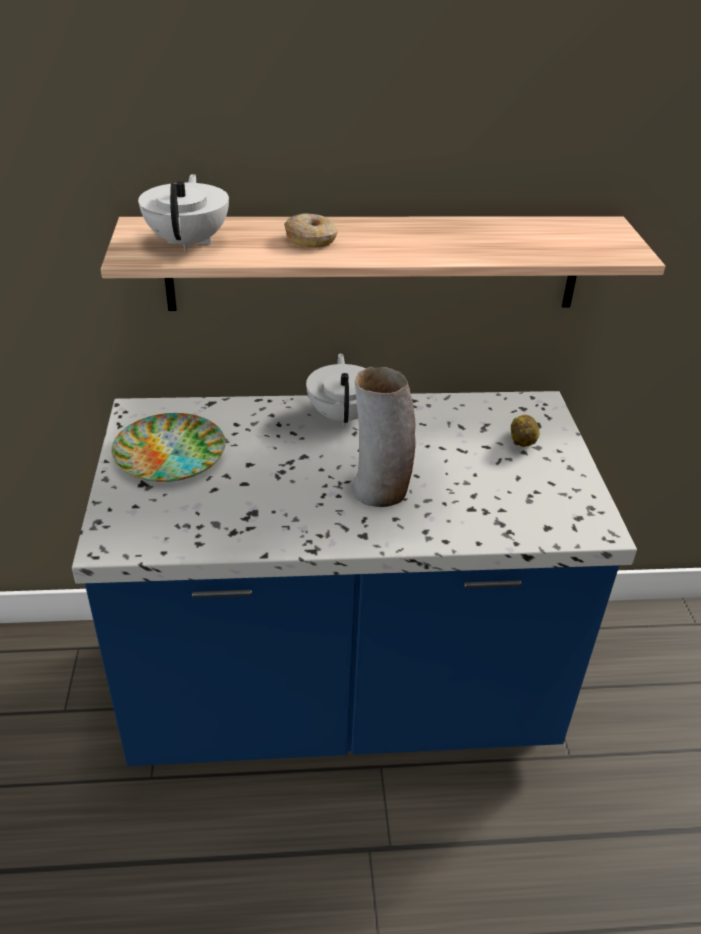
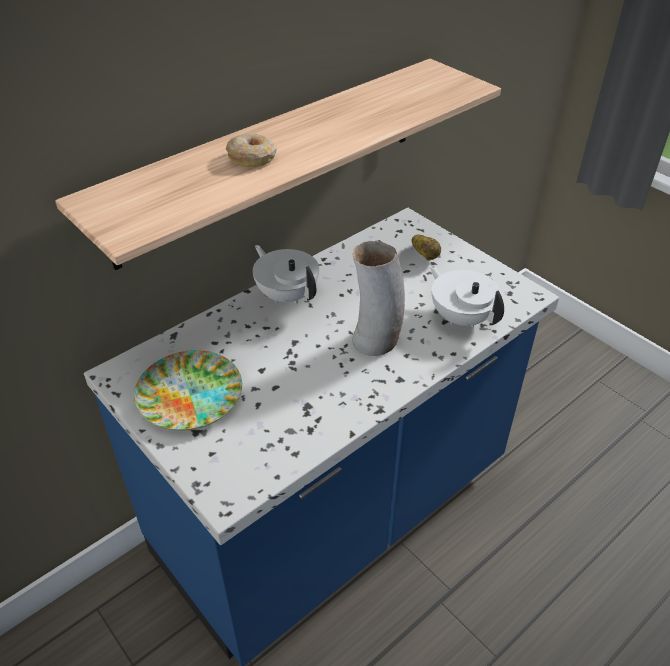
camera: 35 degrees left, 5 degrees up
(189, 242) = (157, 199): white teapot -> white teapot (461, 317)

